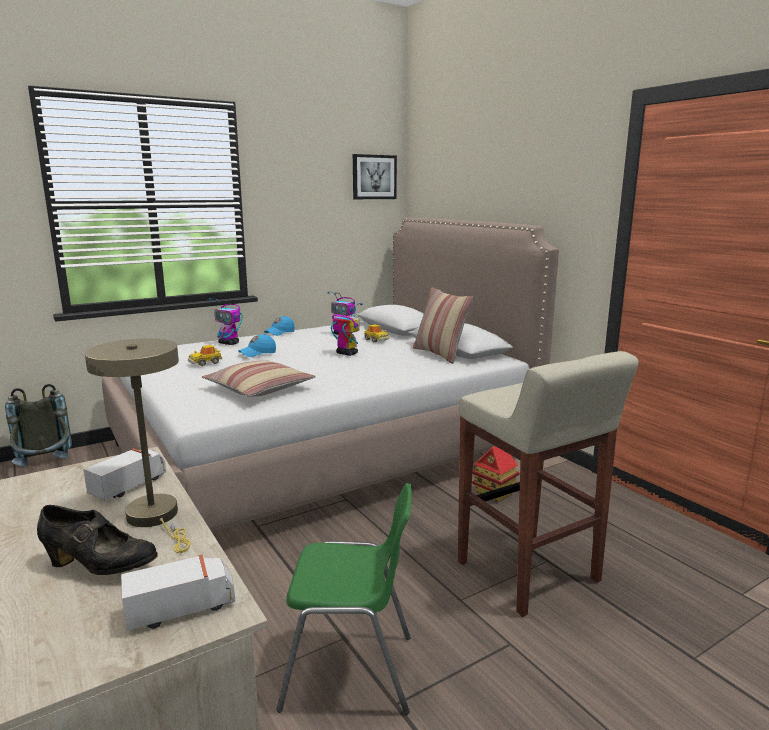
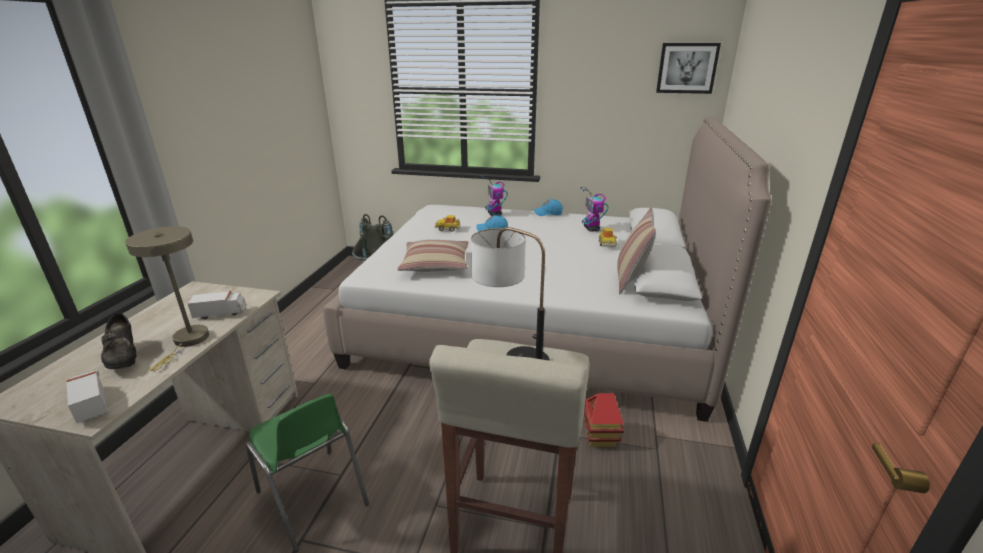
camera: 45 degrees right, 10 degrees up
(182, 609) = (91, 404): toy truck -> toy truck turned 150 degrees counterclockwise
(346, 353) = (554, 251): toy robot -> none
(508, 393) = (510, 354): none -> table lamp

